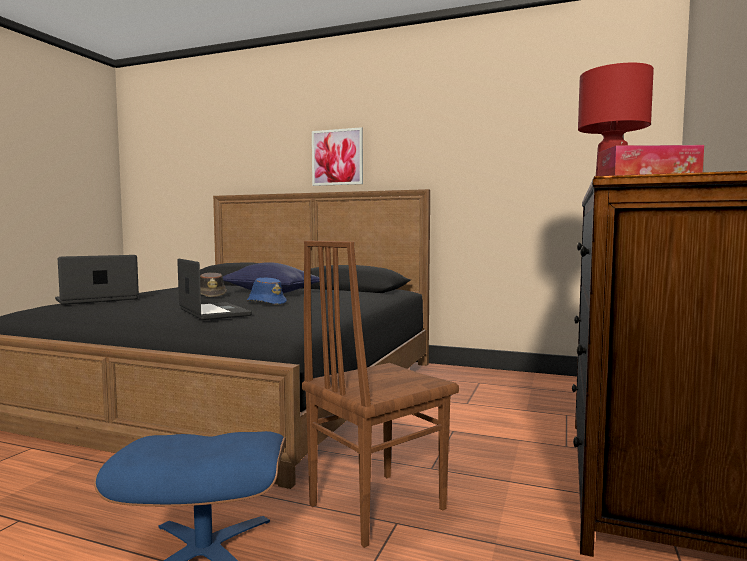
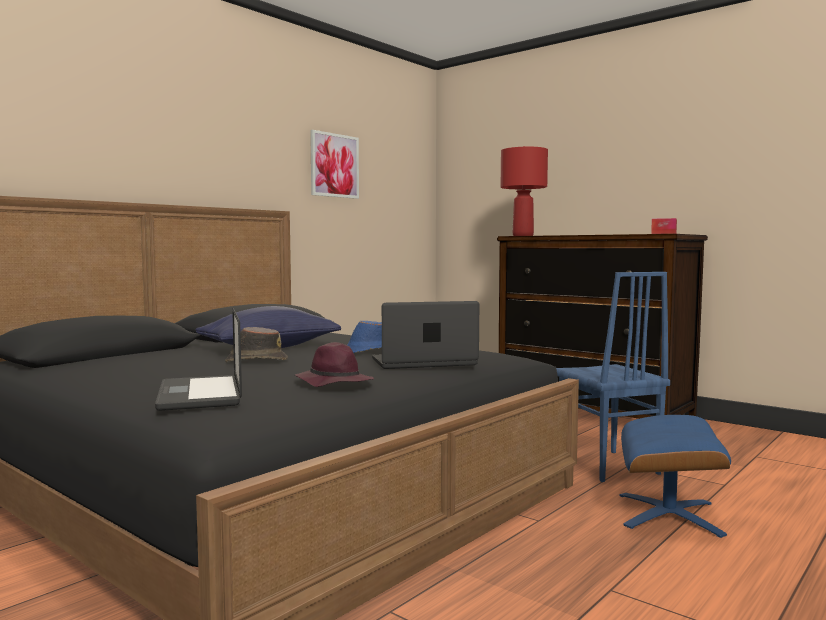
camera: 70 degrees left, 0 degrees up
(127, 308) = (333, 383): none -> purple hat
(337, 157) = (169, 155): picture -> picture (334, 165)
(375, 506) = (607, 466): brown chair -> blue chair

